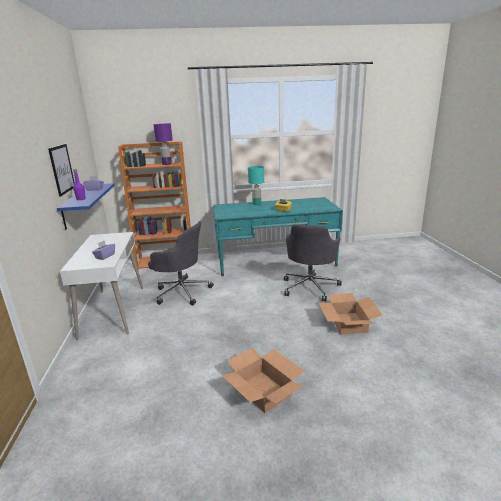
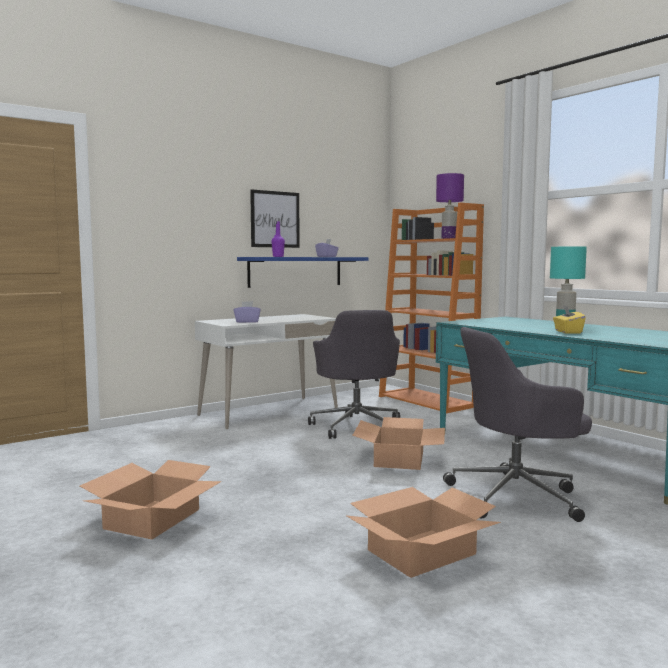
camera: 60 degrees right, 15 degrees down
(245, 296) = (399, 459): none -> cardboard box

